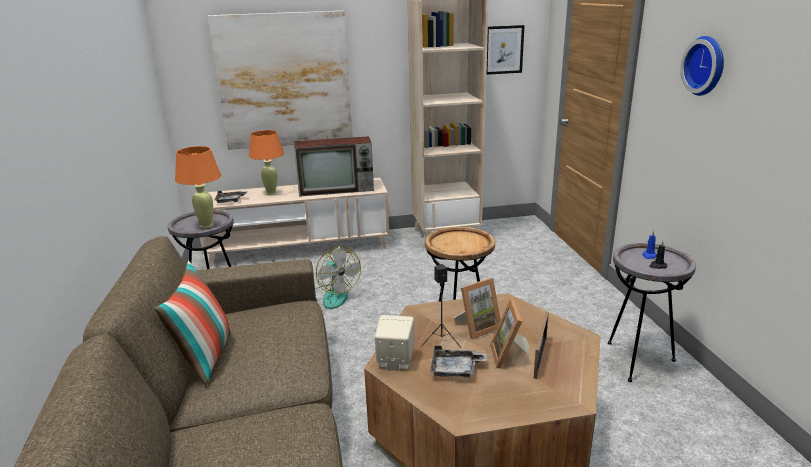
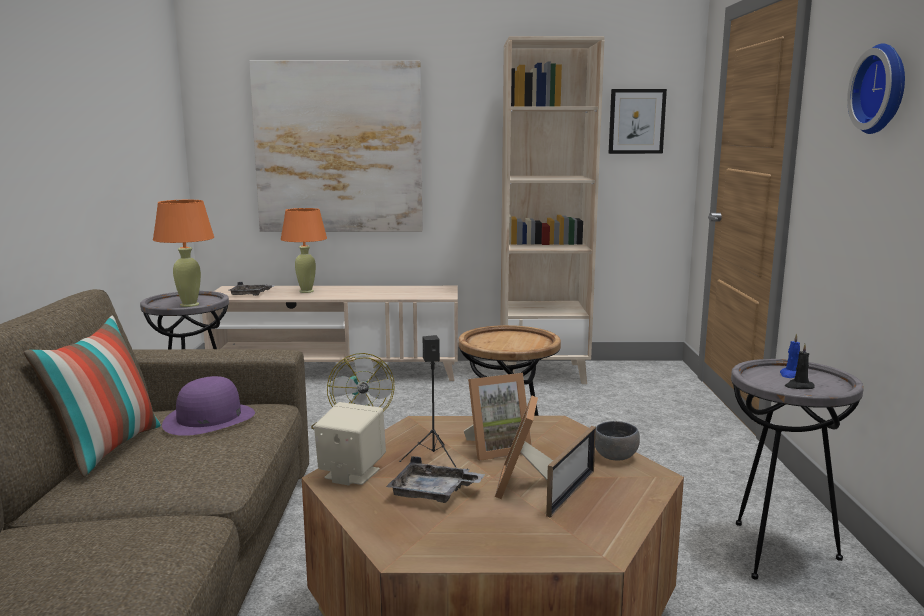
camera: 10 degrees right, 10 degrees down
(268, 324) = (209, 419): none -> purple hat
(337, 189) = (394, 292): television -> none
(553, 325) = (614, 457): none -> grey bowl

